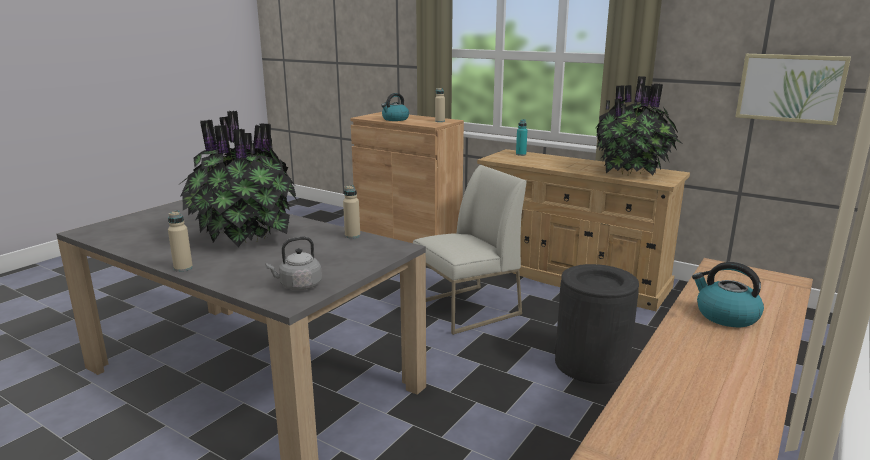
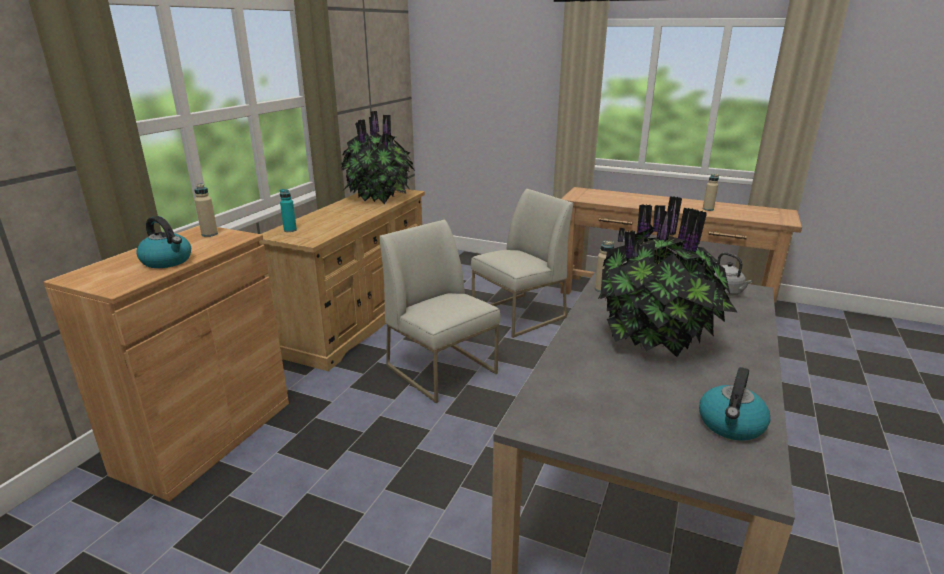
camera: 100 degrees left, 5 degrees up
(183, 268) = (760, 350): beige bottle -> beige bottle (708, 209)
(591, 364) = (518, 315): black trash can -> white chair
(725, 316) = (639, 201): kettle -> kettle (731, 425)
(790, 88) = (384, 104): picture -> none

